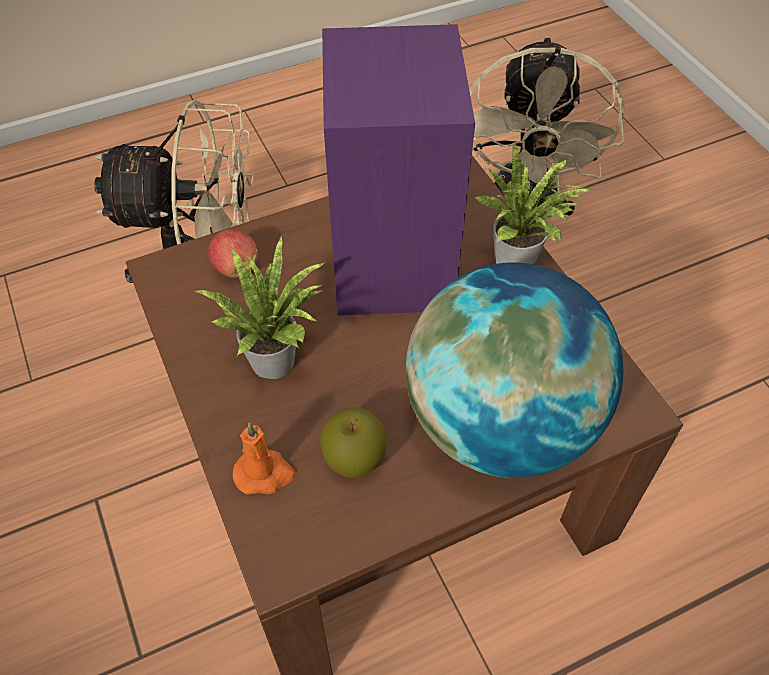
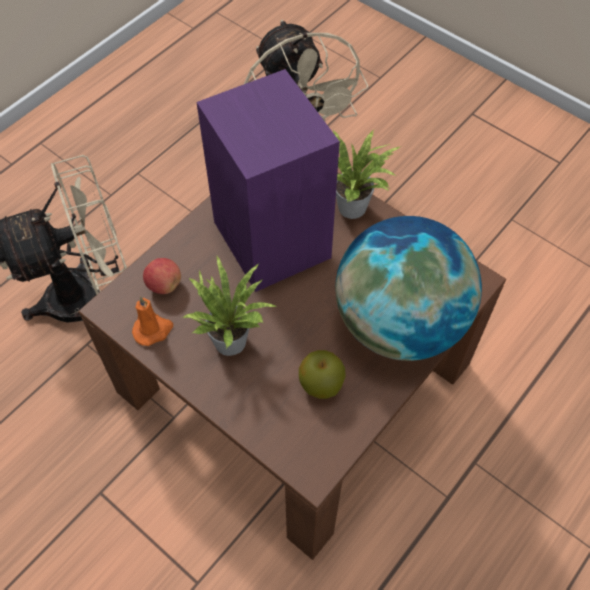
camera: 25 degrees left, 5 degrees up
(265, 473) = (269, 419): orange candle -> orange candle (153, 330)

